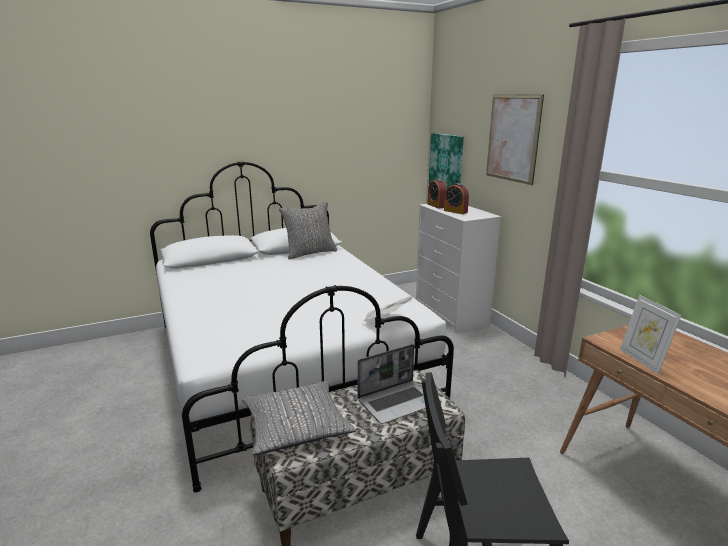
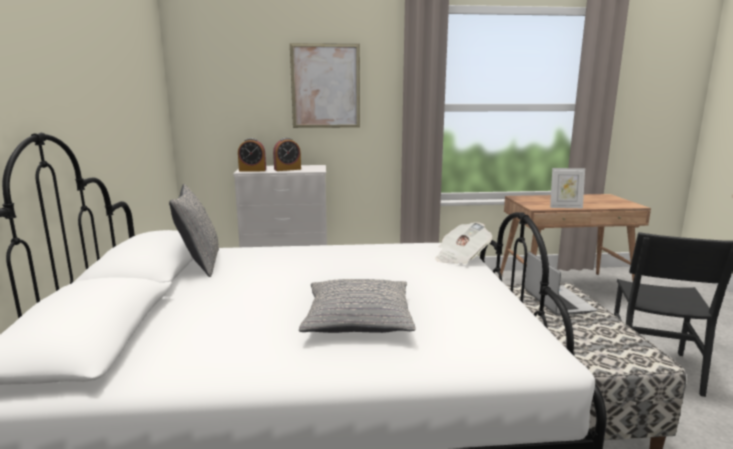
camera: 70 degrees left, 5 degrees down
(296, 425) = (603, 351): grey pillow -> grey pillow (358, 319)
(446, 161) = (216, 122): picture -> none

